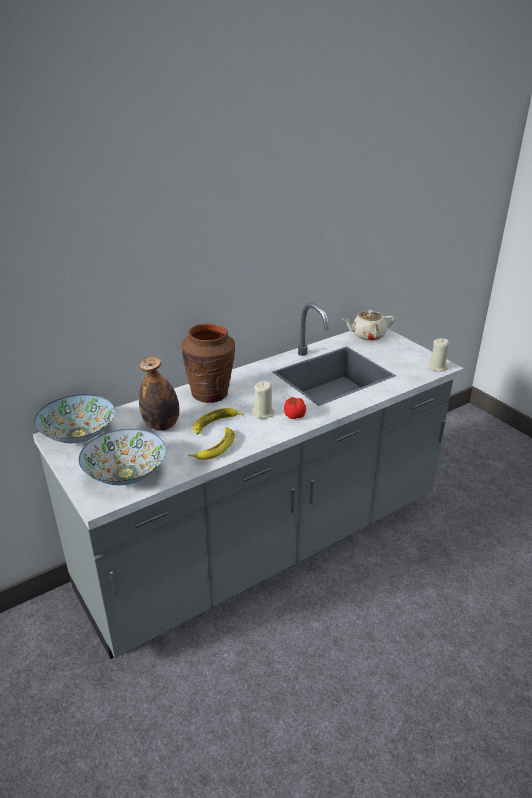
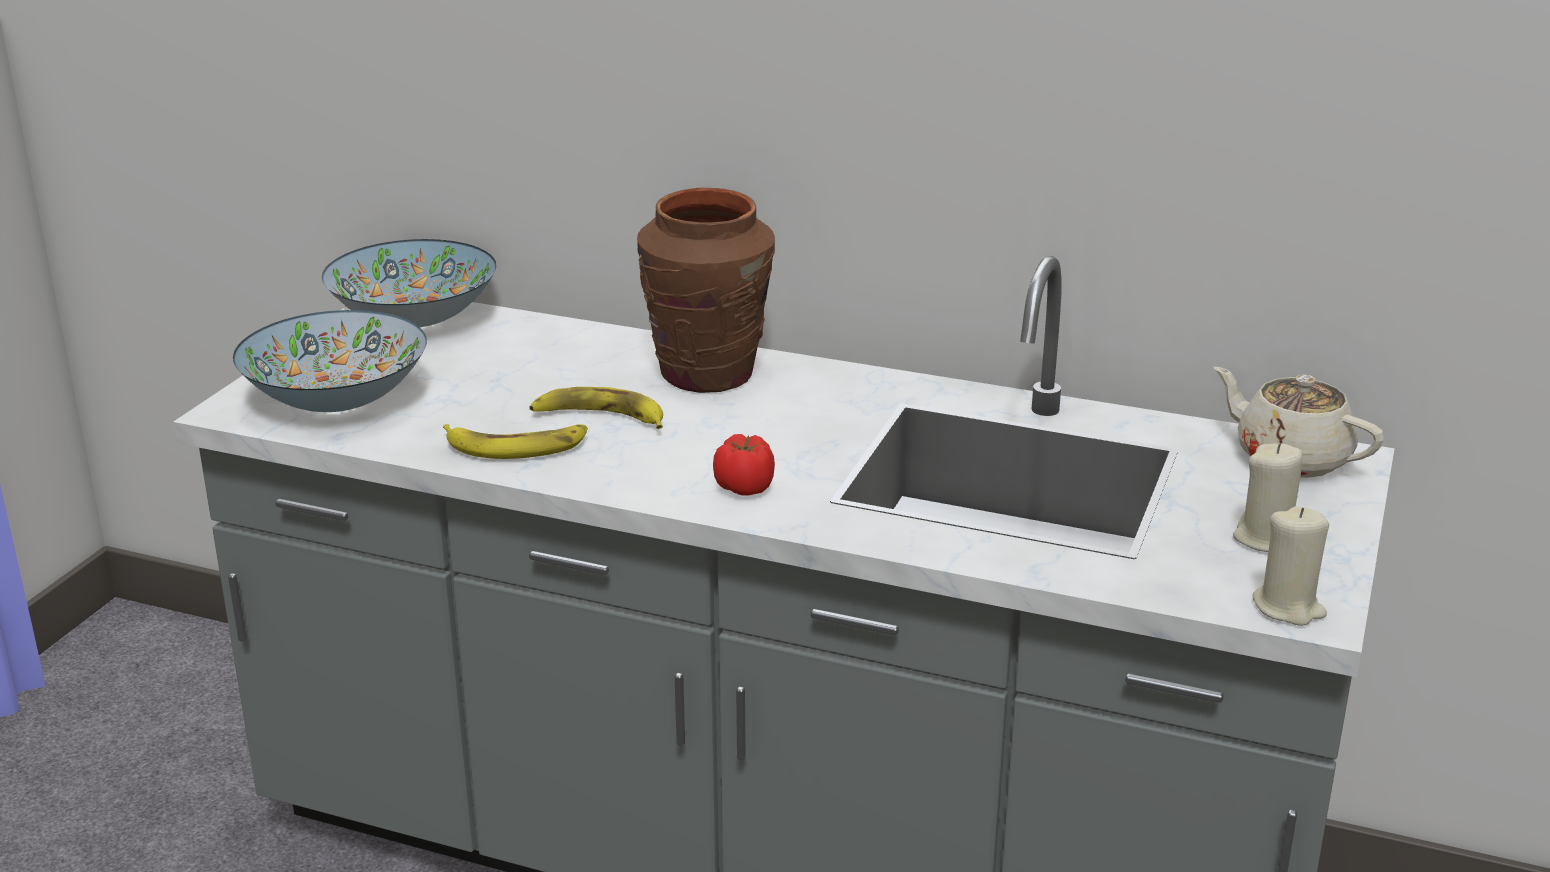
camera: 55 degrees right, 5 degrees down
(161, 425) = (531, 372): bottle -> none
(263, 413) = (708, 451): beige candle -> beige candle (1266, 539)

